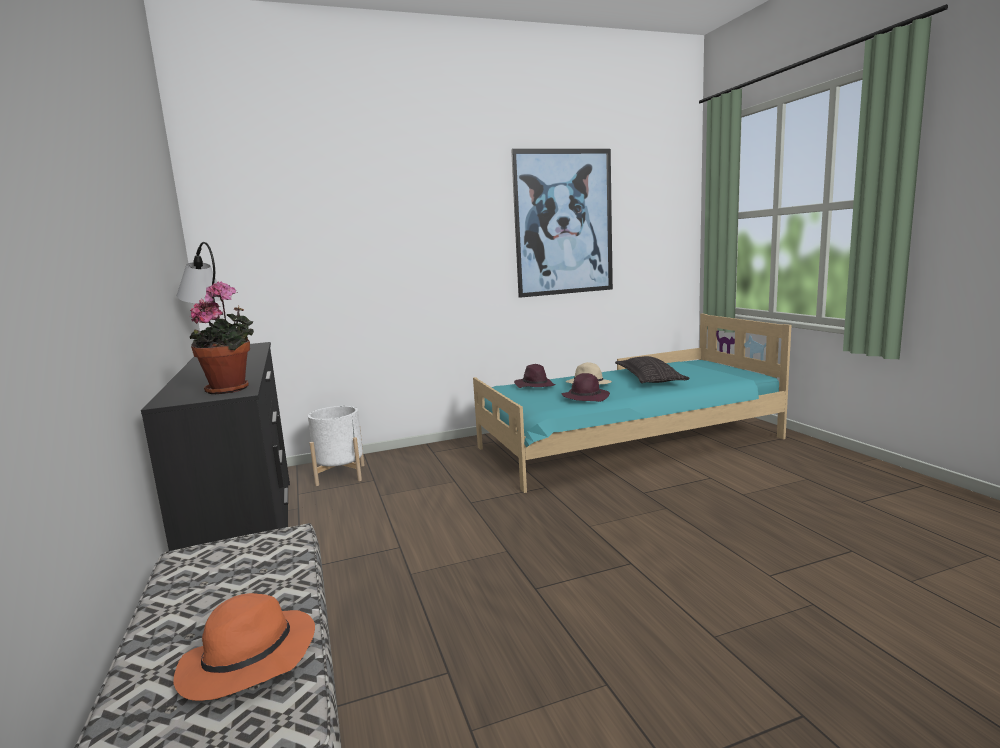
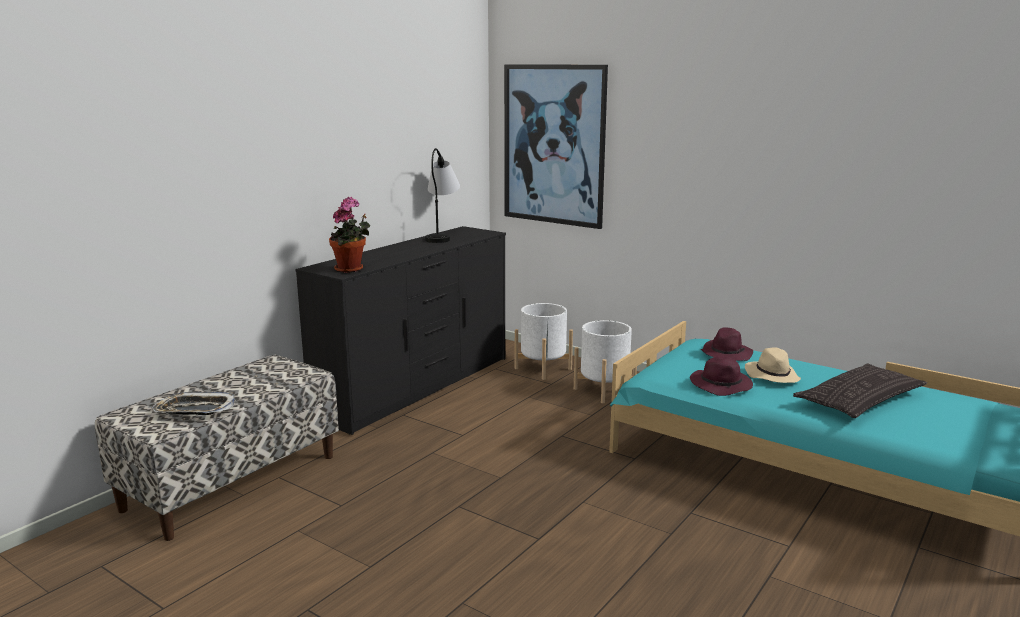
camera: 55 degrees right, 5 degrees up
(247, 661) = (195, 410): orange hat -> tray
(423, 465) = (604, 391): none -> white planter
(563, 223) = (868, 155): picture -> picture (554, 145)

